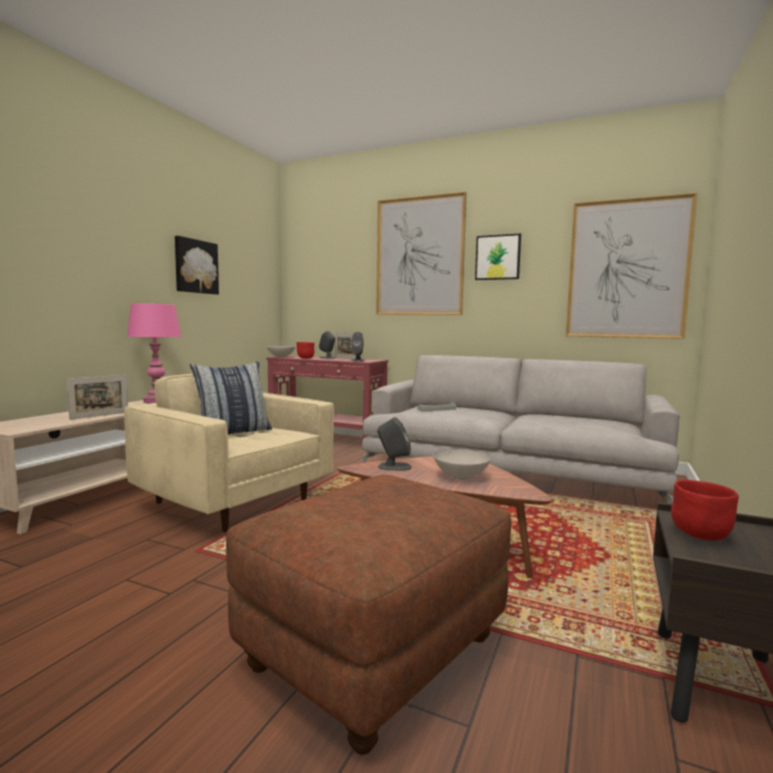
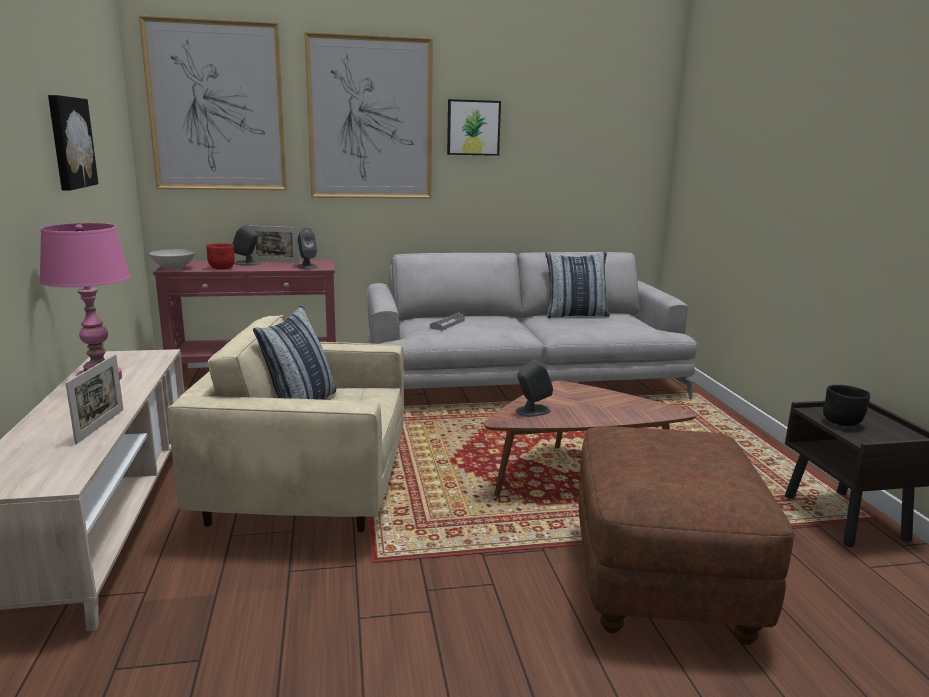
camera: 35 degrees left, 10 degrees up
(461, 477) = (603, 408): white bowl -> none
(566, 417) = (575, 315): none -> pillow
(627, 269) = (606, 150): picture -> picture (217, 107)
(700, 535) = (842, 423): red bowl -> black bowl

